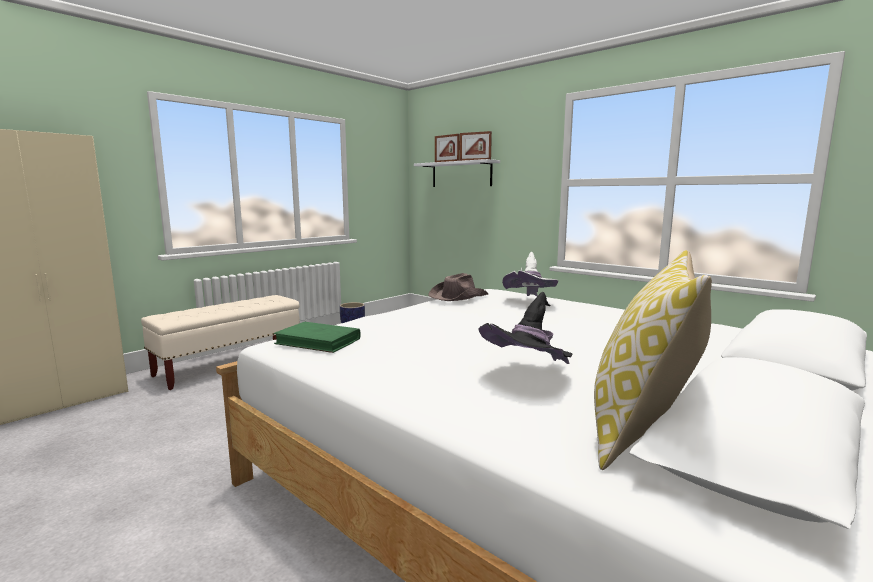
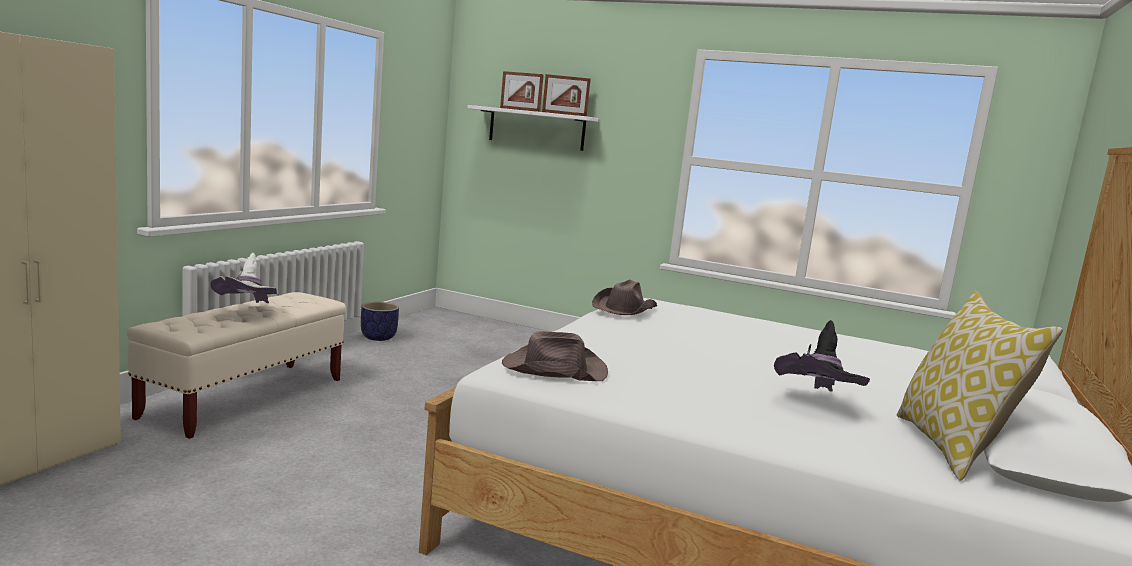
camera: 20 degrees left, 0 degrees up
(318, 341) = (553, 369): green book -> brown hat
(529, 303) = (710, 319): white hat -> white hat (248, 313)

